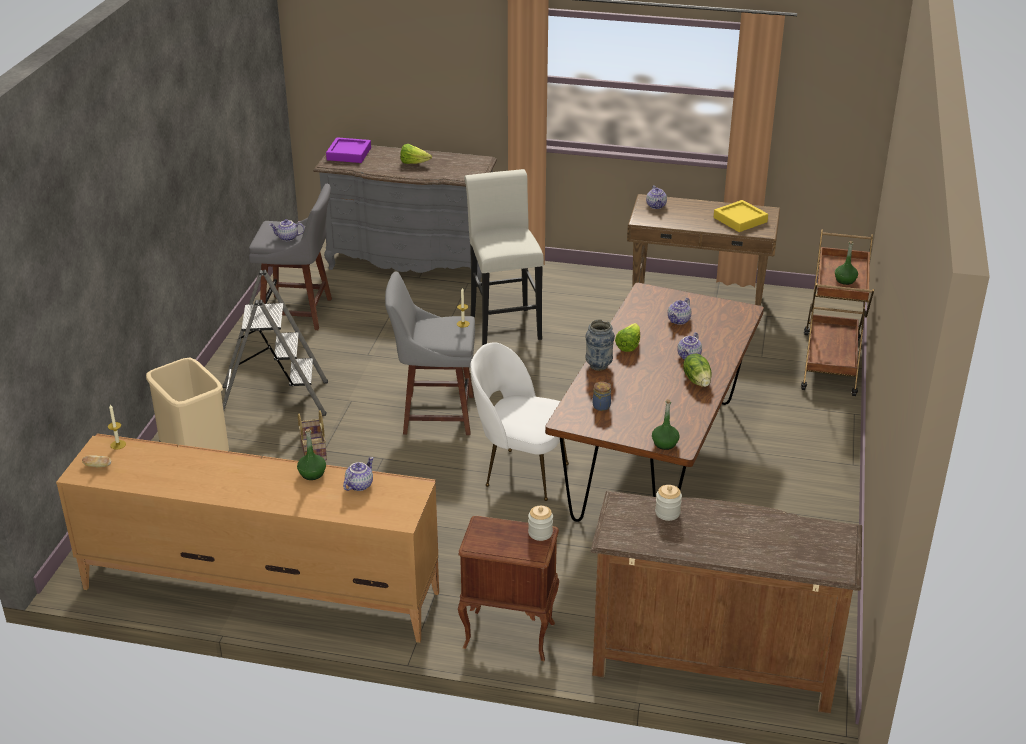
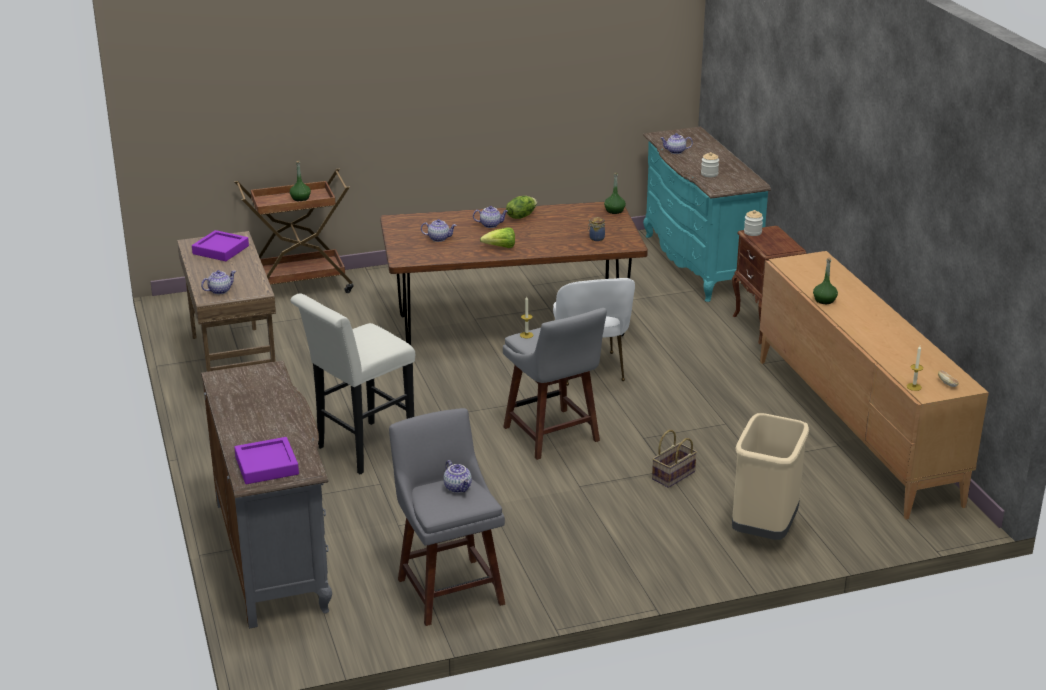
camera: 120 degrees left, 5 degrees down
(272, 399) = (626, 532): grey step ladder -> none
(359, 485) = (810, 281): teapot -> teapot (675, 152)
(414, 163) = (259, 413): lettuce -> none
(598, 366) = (543, 251): vase -> none
(712, 661) = (697, 264): beige dresser -> turquoise dresser
(740, 220) = (220, 250): yellow tray -> purple tray

